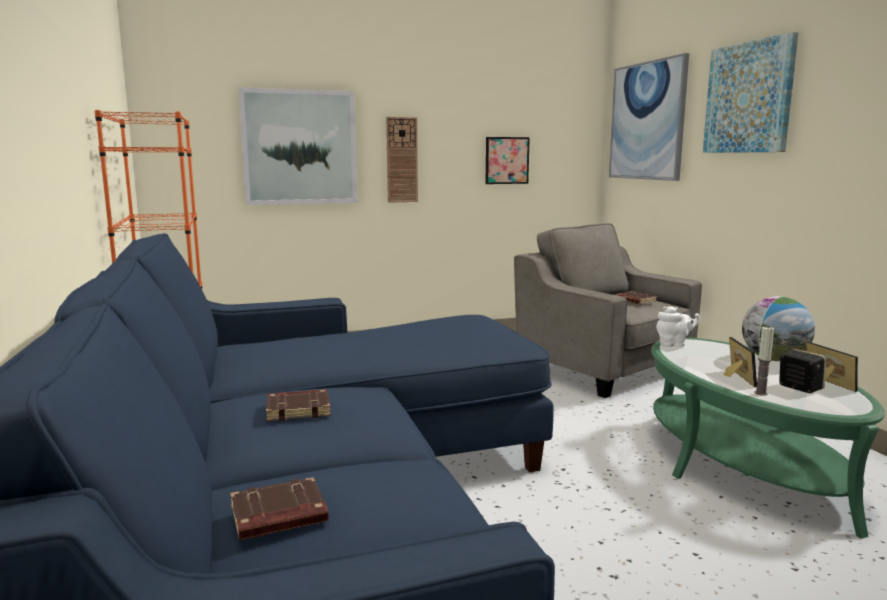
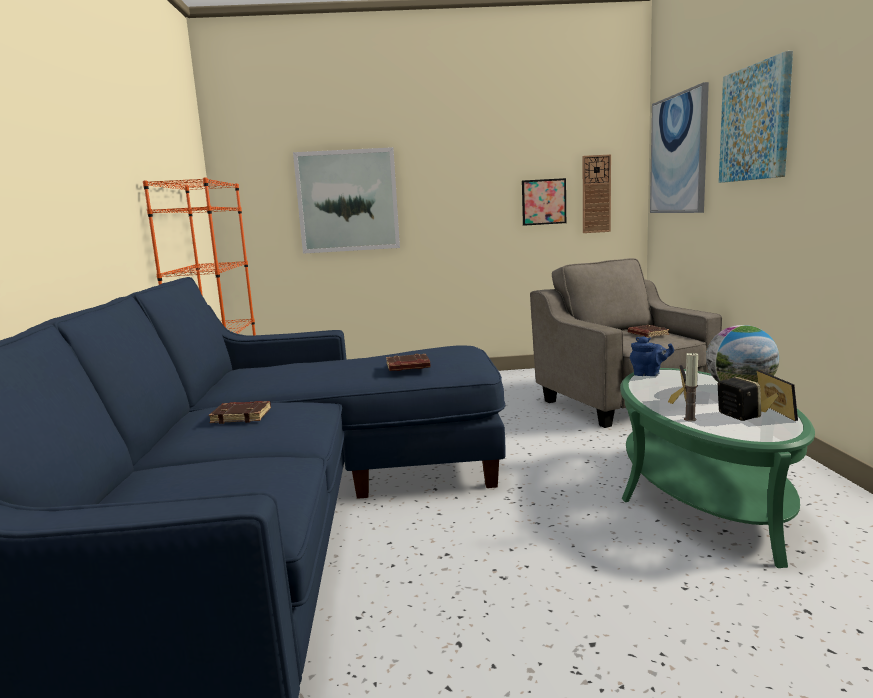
camera: 15 degrees right, 0 degrees up
(278, 517) = (154, 487): brown book -> brown book (407, 367)
(402, 160) = (440, 207): wall clock -> wall clock (596, 194)
(674, 344) = (649, 374): white teapot -> blue teapot

